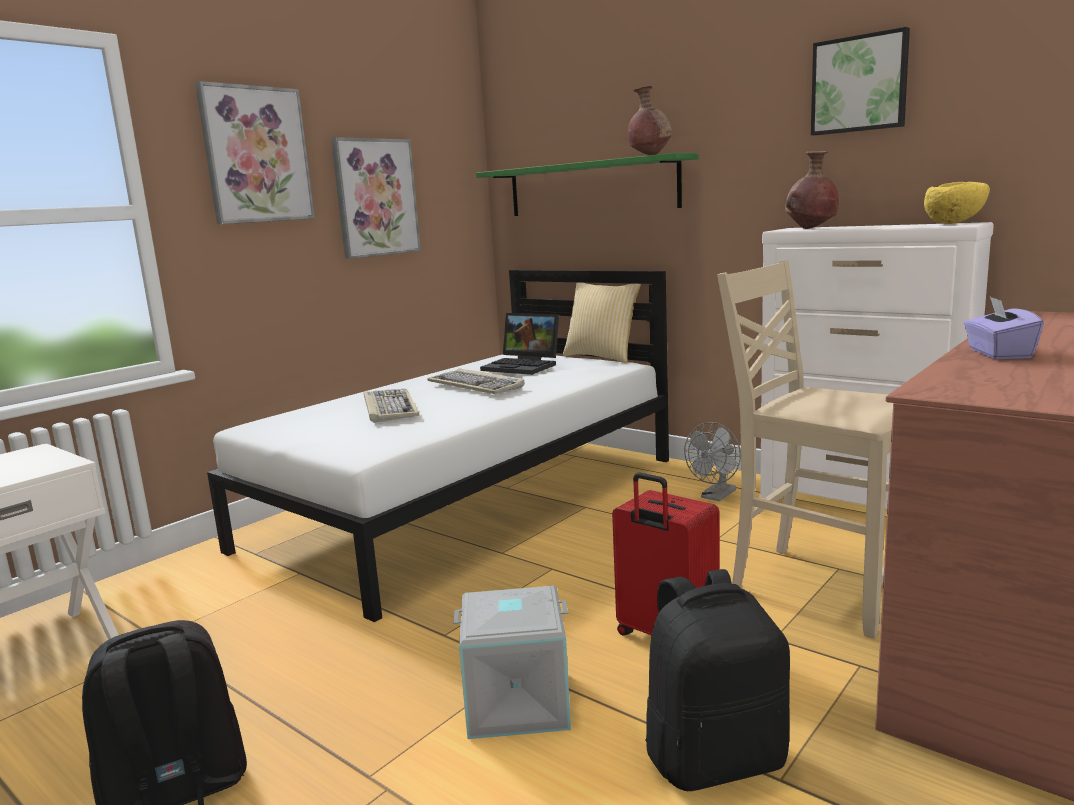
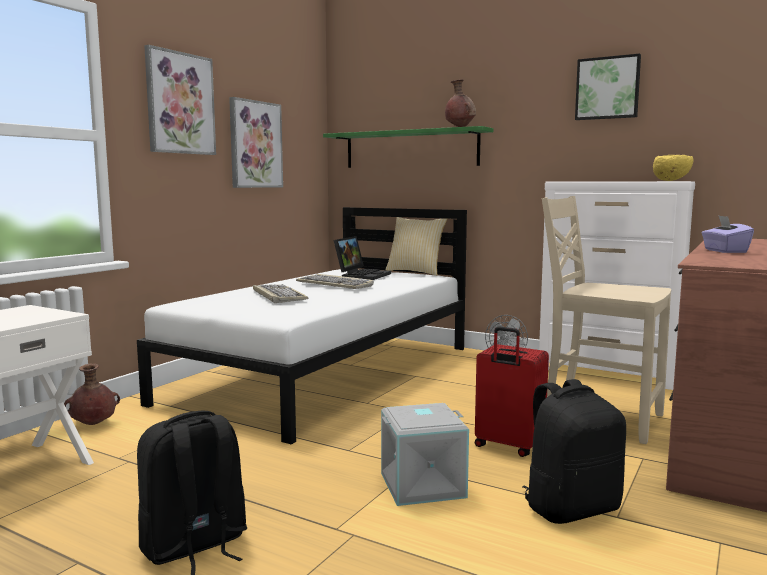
camera: 10 degrees left, 5 degrees down
(524, 366) = (362, 275): laptop -> laptop turned 90 degrees counterclockwise
(810, 229) = (577, 181): brown vase -> brown vase (93, 425)

